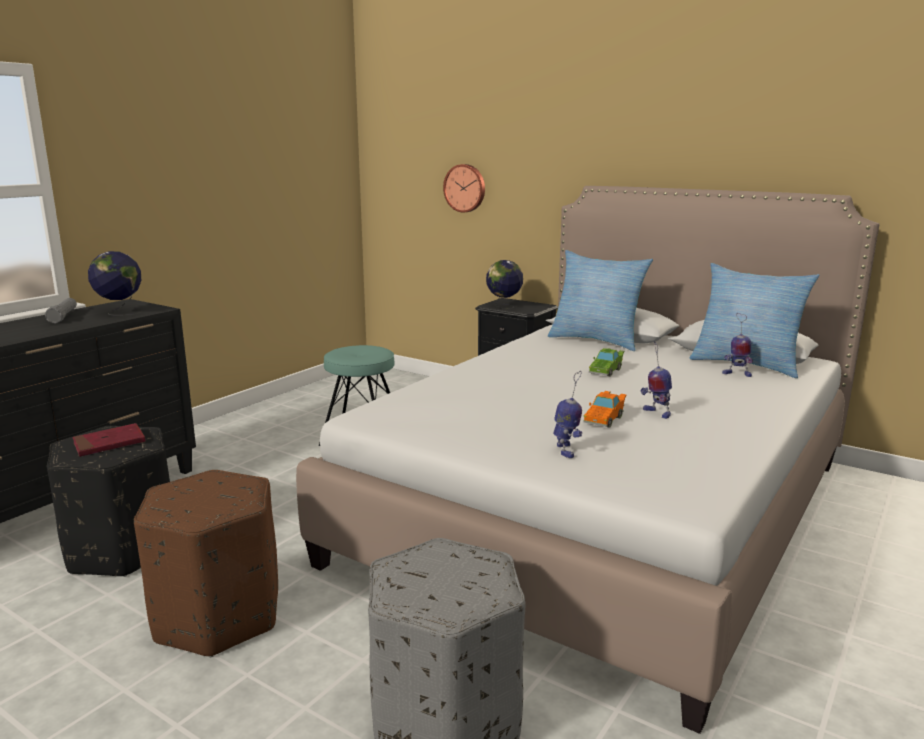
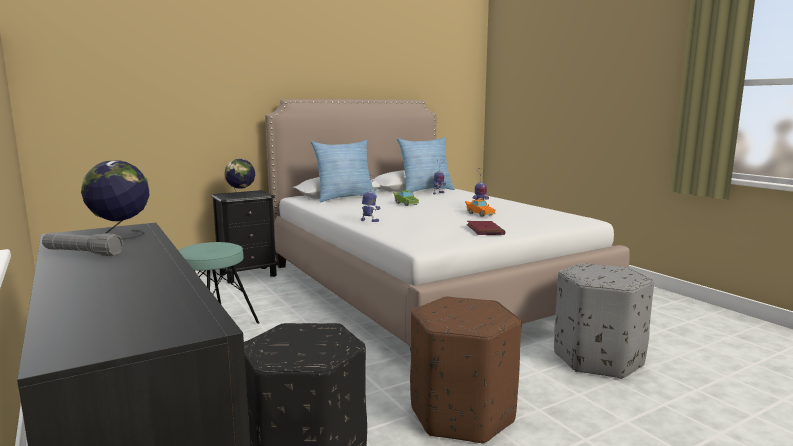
camera: 65 degrees left, 5 degrees down
(109, 443) = (307, 340): red book -> red book (485, 230)
(465, 188) = (162, 106): wall clock -> none
(566, 451) = (518, 223): toy robot -> toy robot (369, 221)

